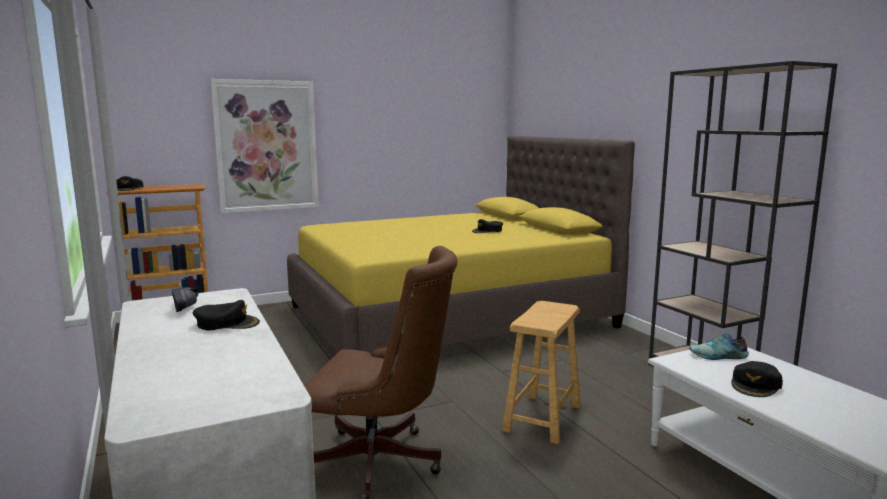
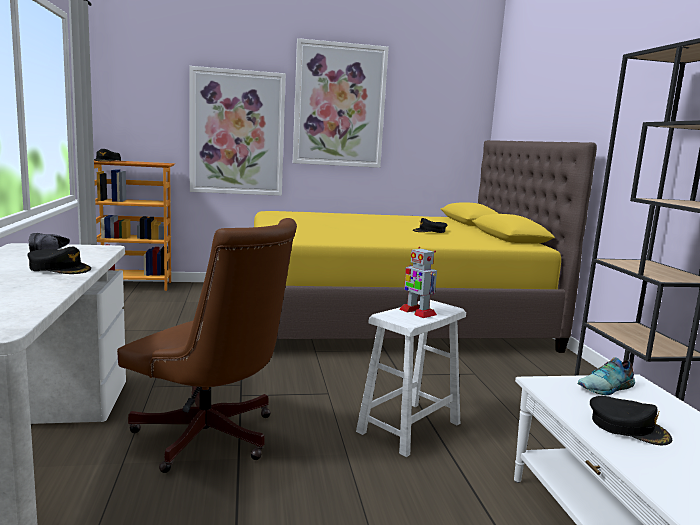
camera: 15 degrees right, 0 degrees up
(368, 110) = (339, 105): none -> picture
(543, 418) = (409, 428): brown stool -> white stool
(544, 314) = (417, 312): none -> toy robot
(718, 356) = (607, 388): shoe -> shoe turned 45 degrees counterclockwise
(756, 385) = (628, 427): black cap -> black cap turned 105 degrees counterclockwise

